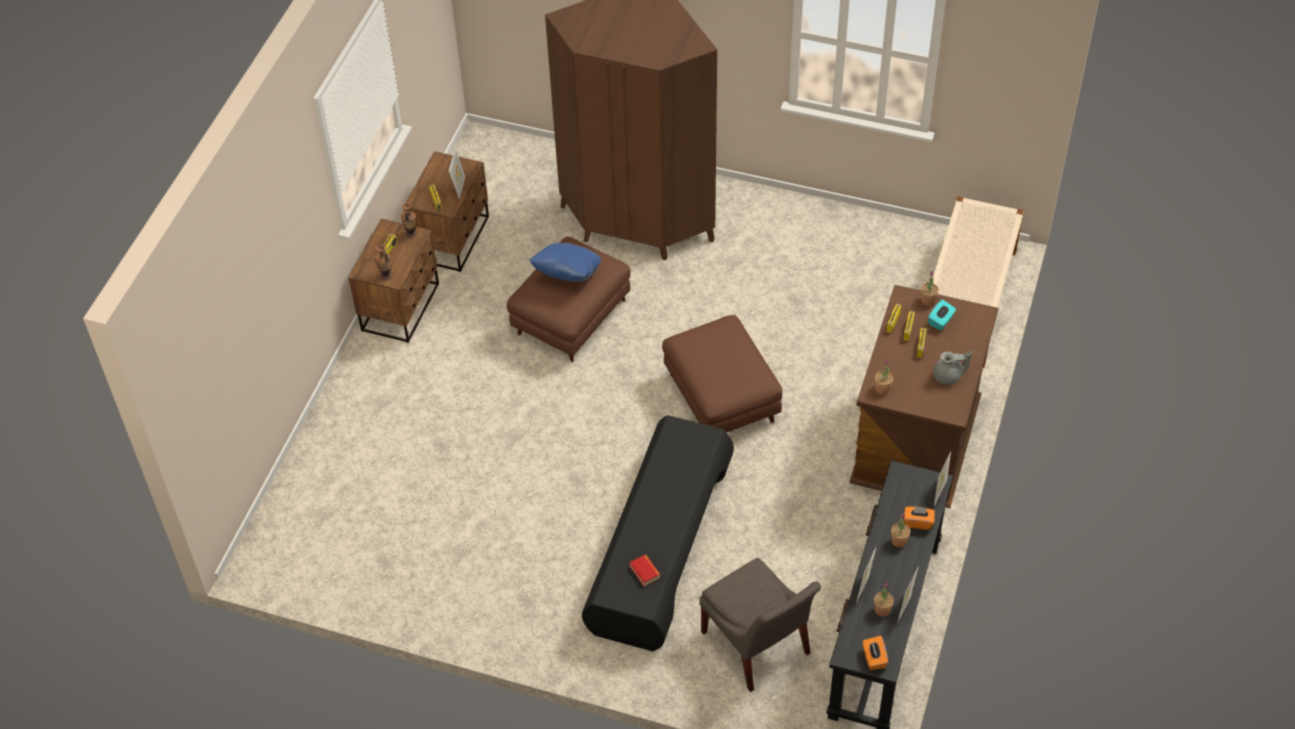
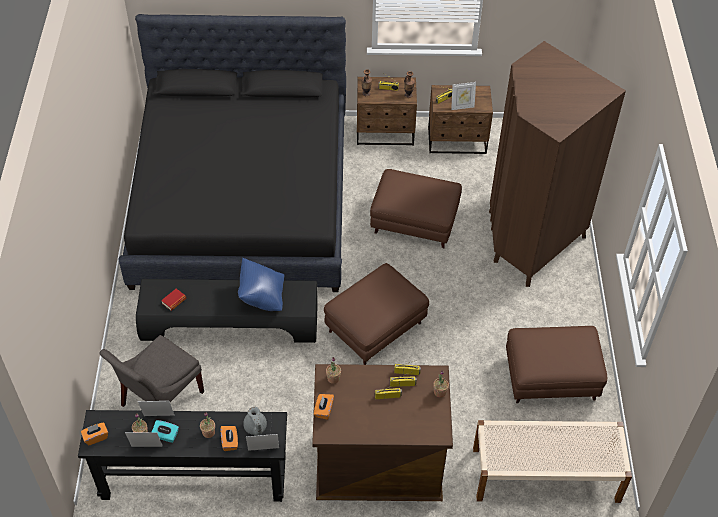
camera: 70 degrees right, 0 degrees up
(449, 491) = (242, 199): none -> black bed
(567, 276) = (418, 191): blue pillow -> blue pillow (262, 296)
(846, 258) = (551, 377): none -> brown ottoman
(923, 407) = (323, 410): none -> orange tissue box
(940, 321) = (420, 405): turquoise tissue box -> turquoise tissue box (166, 436)
(948, 376) = (362, 422): grey teapot -> grey teapot (255, 428)

